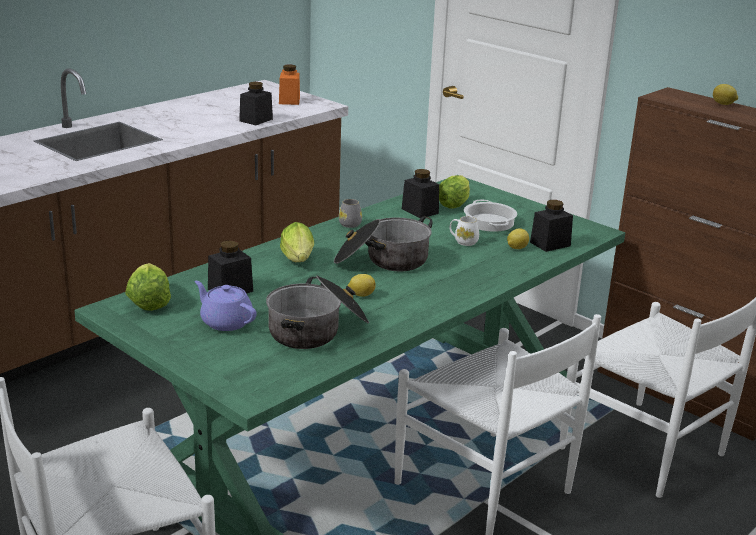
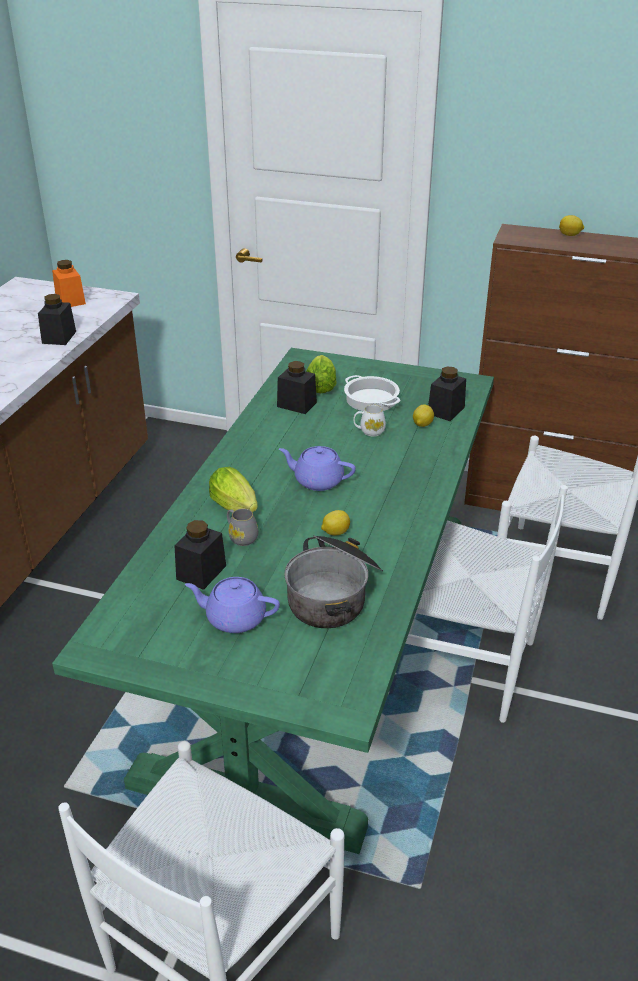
camera: 25 degrees left, 10 degrees up
(149, 301) = (128, 620): lettuce -> none
(349, 223) = (242, 441): grey mug -> grey mug (241, 537)
(382, 261) = (317, 481): cooking pot -> purple teapot

